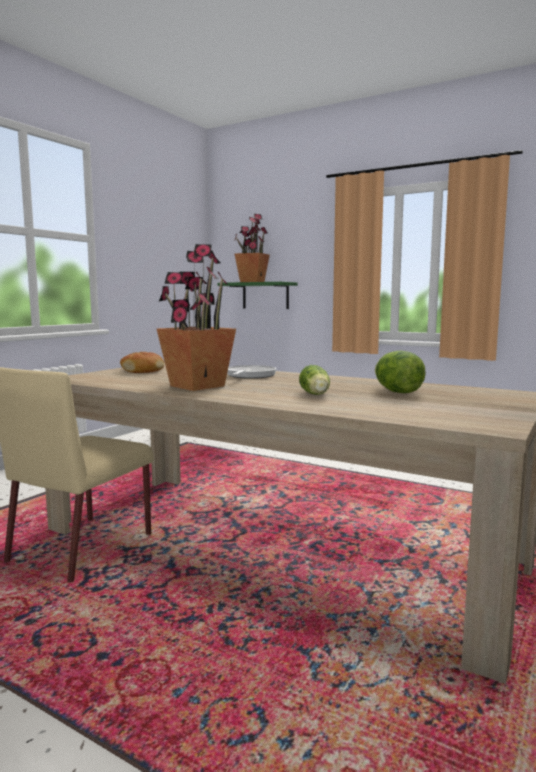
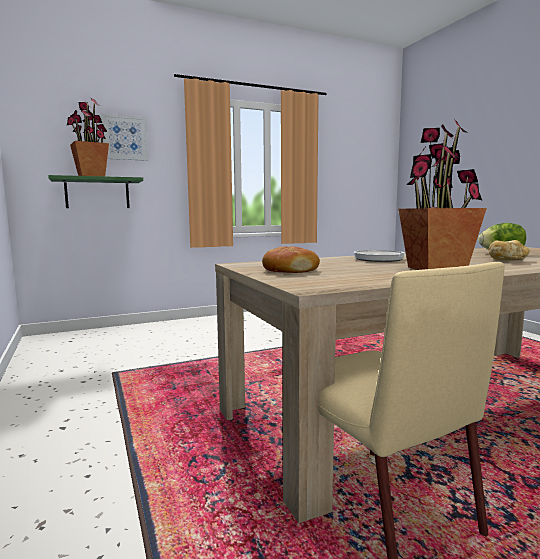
camera: 55 degrees left, 0 degrees up
(289, 243) = (125, 138): none -> picture
(315, 394) = (507, 260): lettuce -> bread

